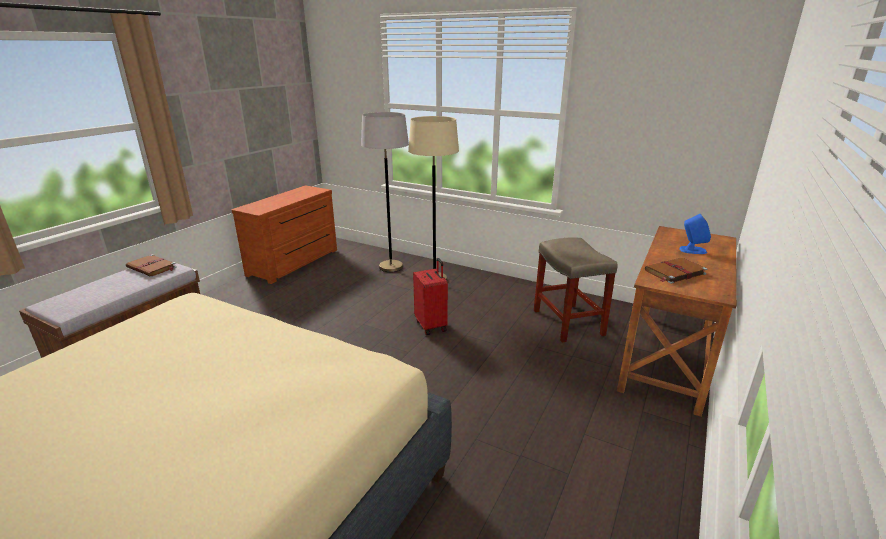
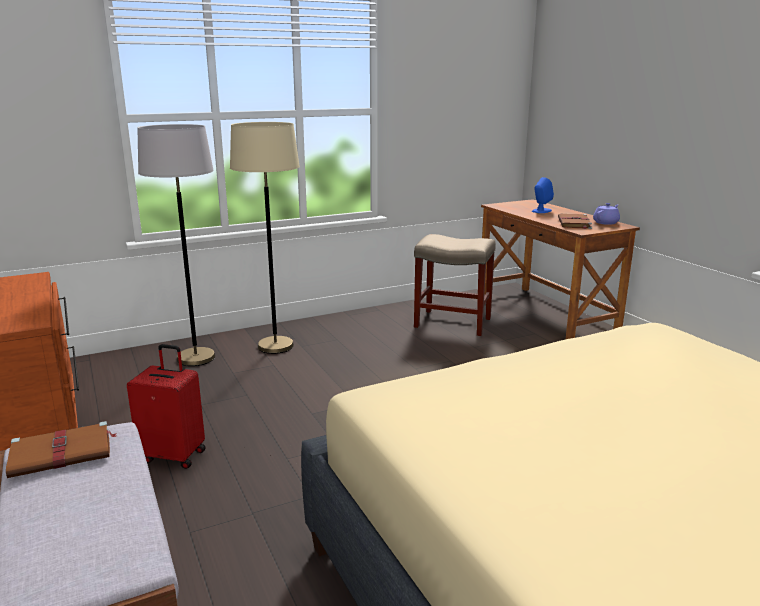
camera: 55 degrees left, 5 degrees down
(431, 325) = (373, 378): red suitcase -> red suitcase (174, 455)
(714, 285) = (606, 222): none -> purple teapot

